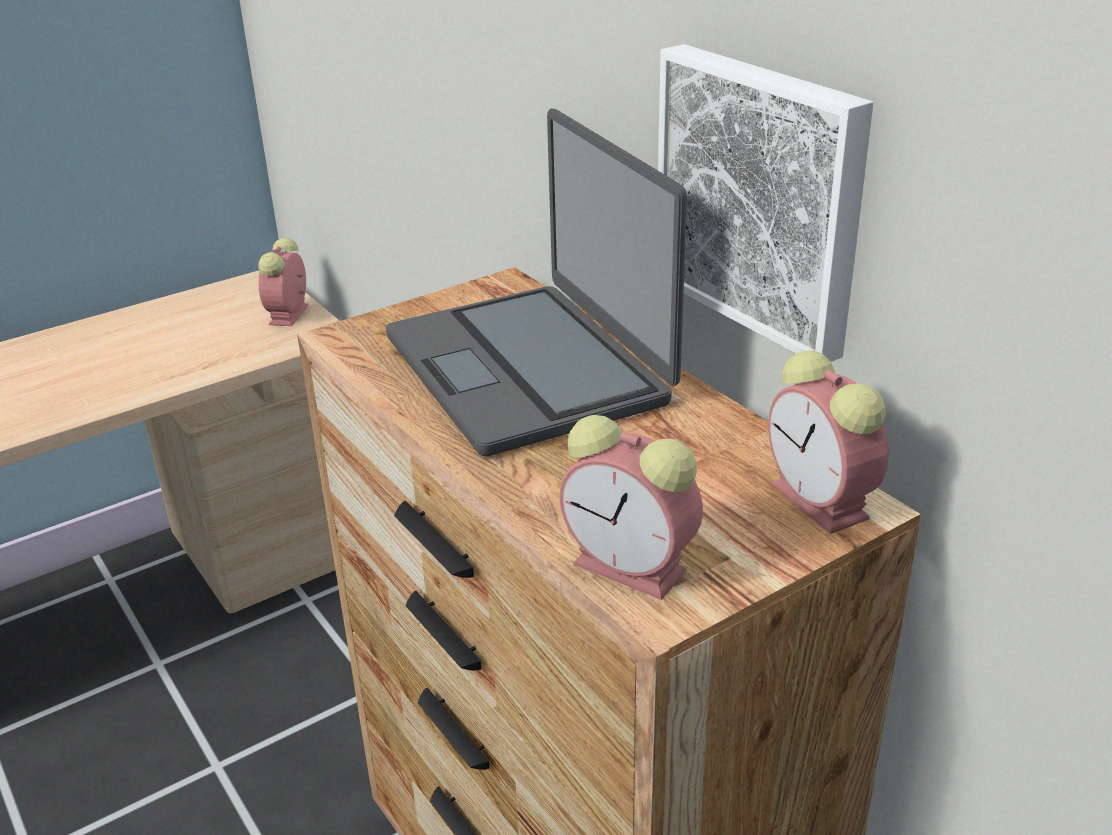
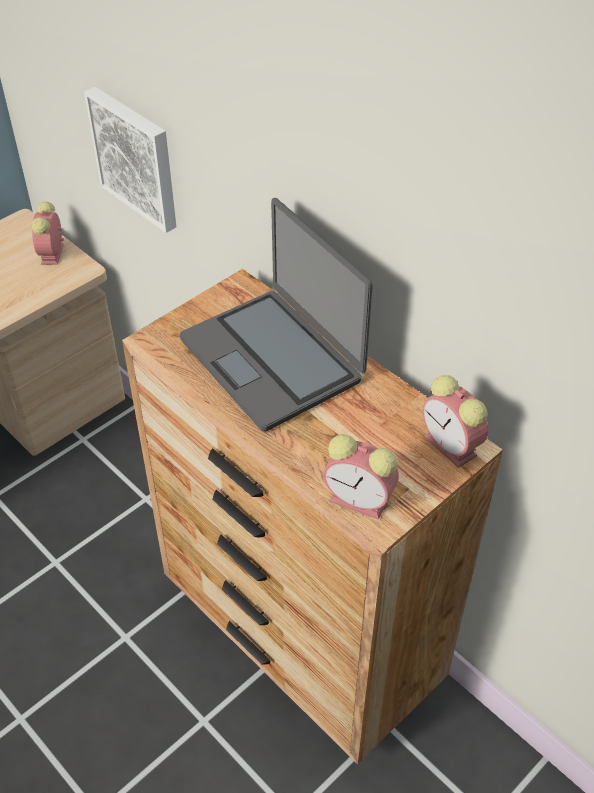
camera: 10 degrees left, 15 degrees up
(762, 197) = (412, 277): picture -> picture (136, 157)

